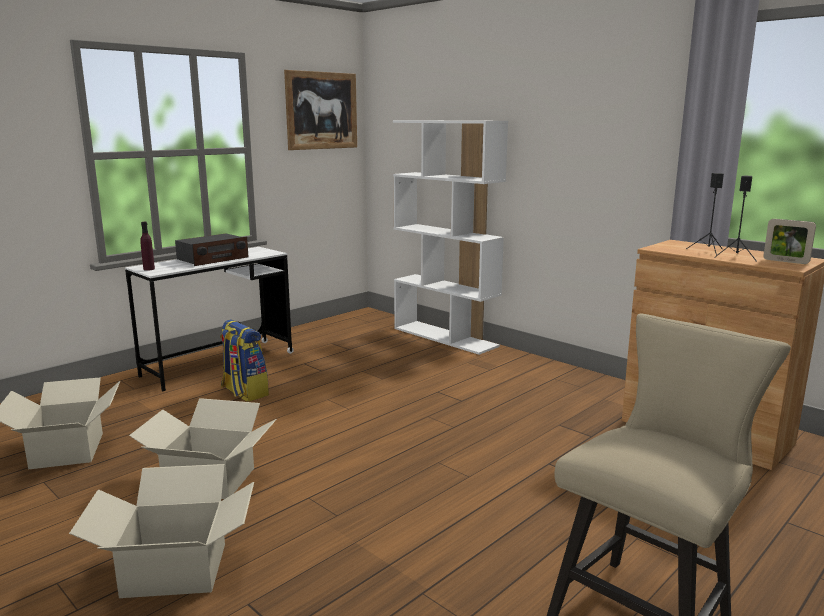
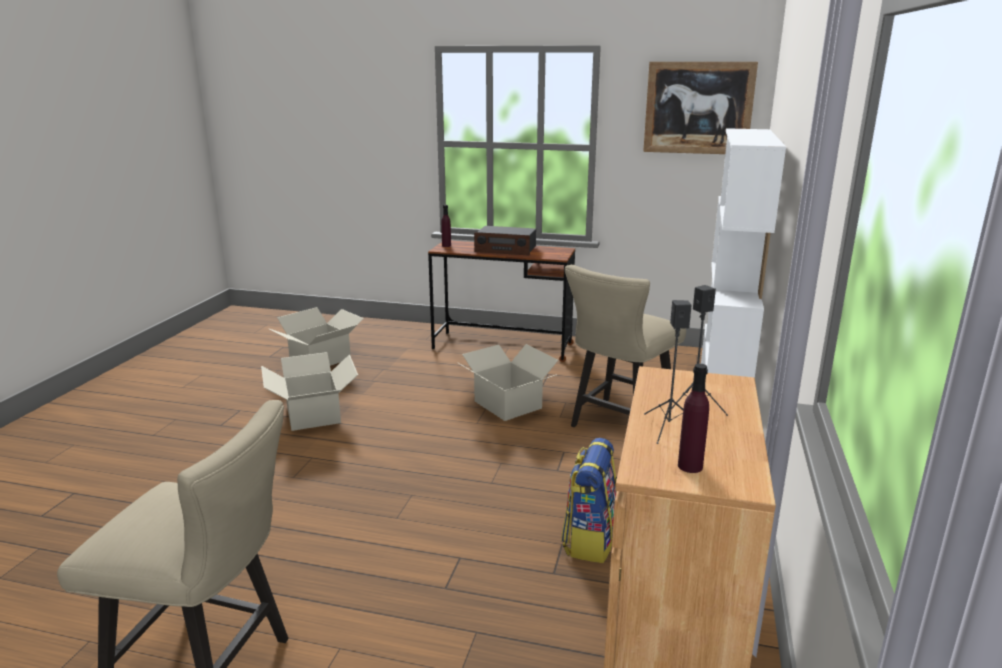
camera: 60 degrees right, 5 degrees up
(175, 569) = (201, 445): cardboard box -> cardboard box (508, 404)
(219, 364) = (502, 346): white desk -> brown desk
(244, 392) = (461, 374): backpack -> backpack (589, 539)
(423, 366) = (618, 426): none -> beige chair
(785, 261) = (690, 466): picture frame -> purple bottle

